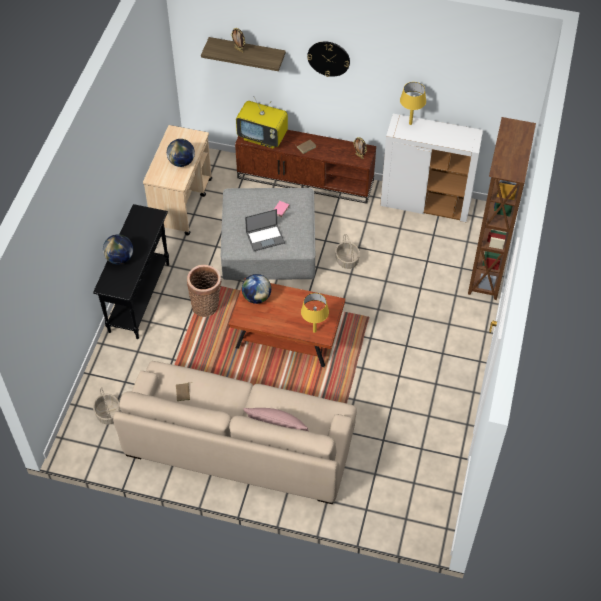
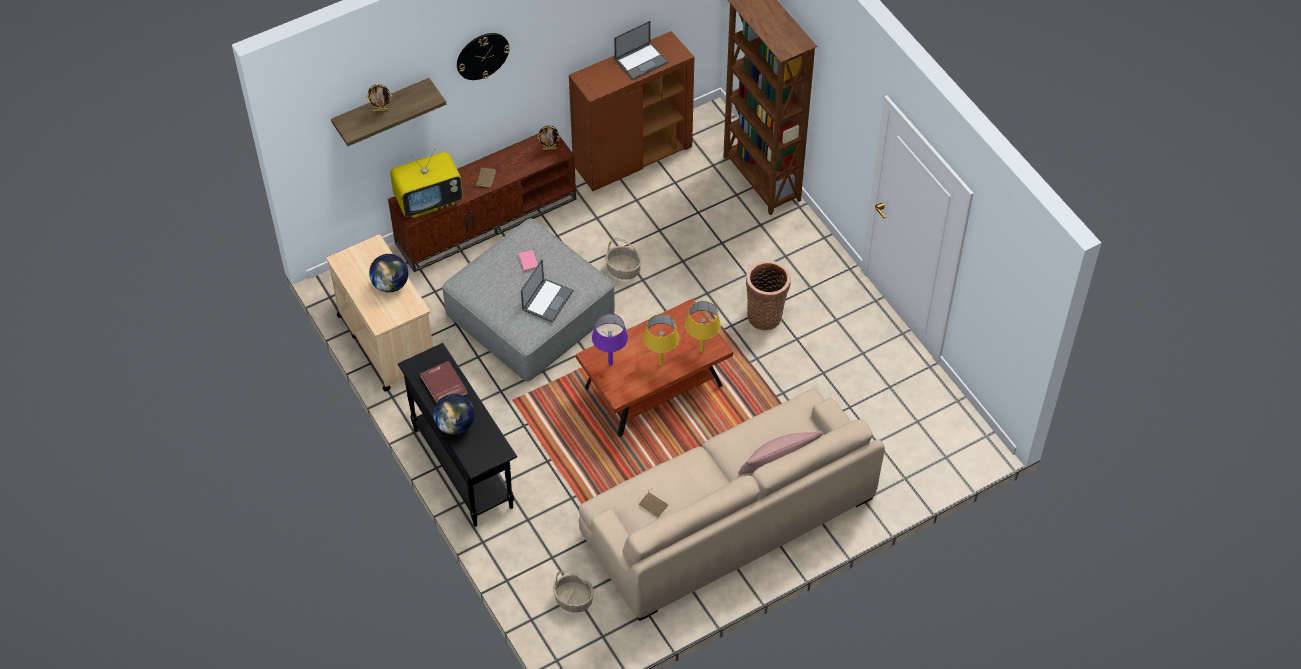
camera: 45 degrees left, 0 degrees up
(139, 233) = (443, 385): none -> red book
(206, 305) = (541, 421): basket -> basket (765, 314)
(257, 297) = (610, 363): globe -> purple table lamp
(410, 123) = (598, 73): yellow table lamp -> yellow table lamp (661, 363)
(426, 203) = (632, 157): white cabinet -> brown cabinet
(444, 134) = (641, 60): none -> laptop

